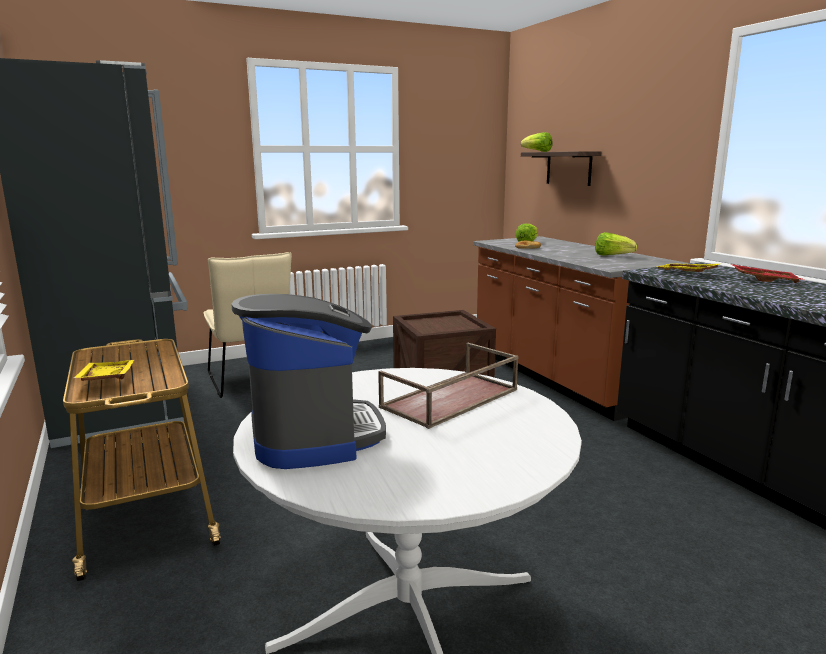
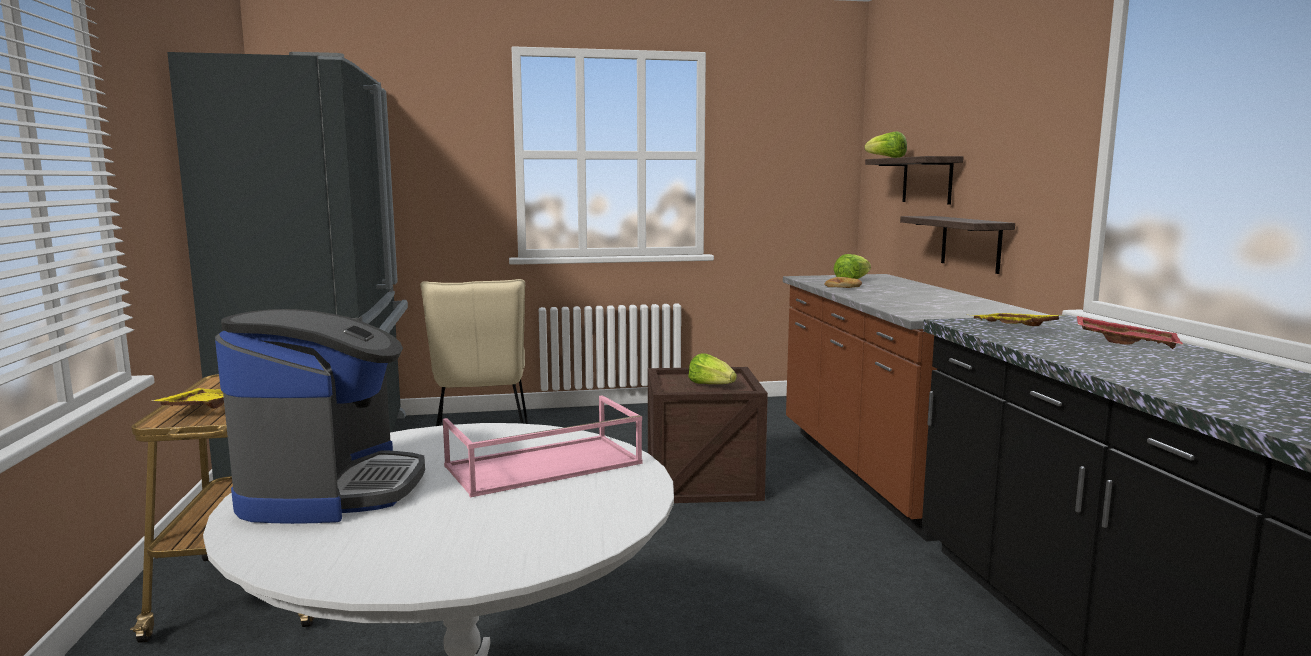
camera: 15 degrees right, 5 degrees down
(450, 399) = (542, 466): brown tray -> pink tray
(608, 213) = (970, 243): none -> shelf
(612, 256) = (947, 301): lettuce -> lettuce (711, 385)

